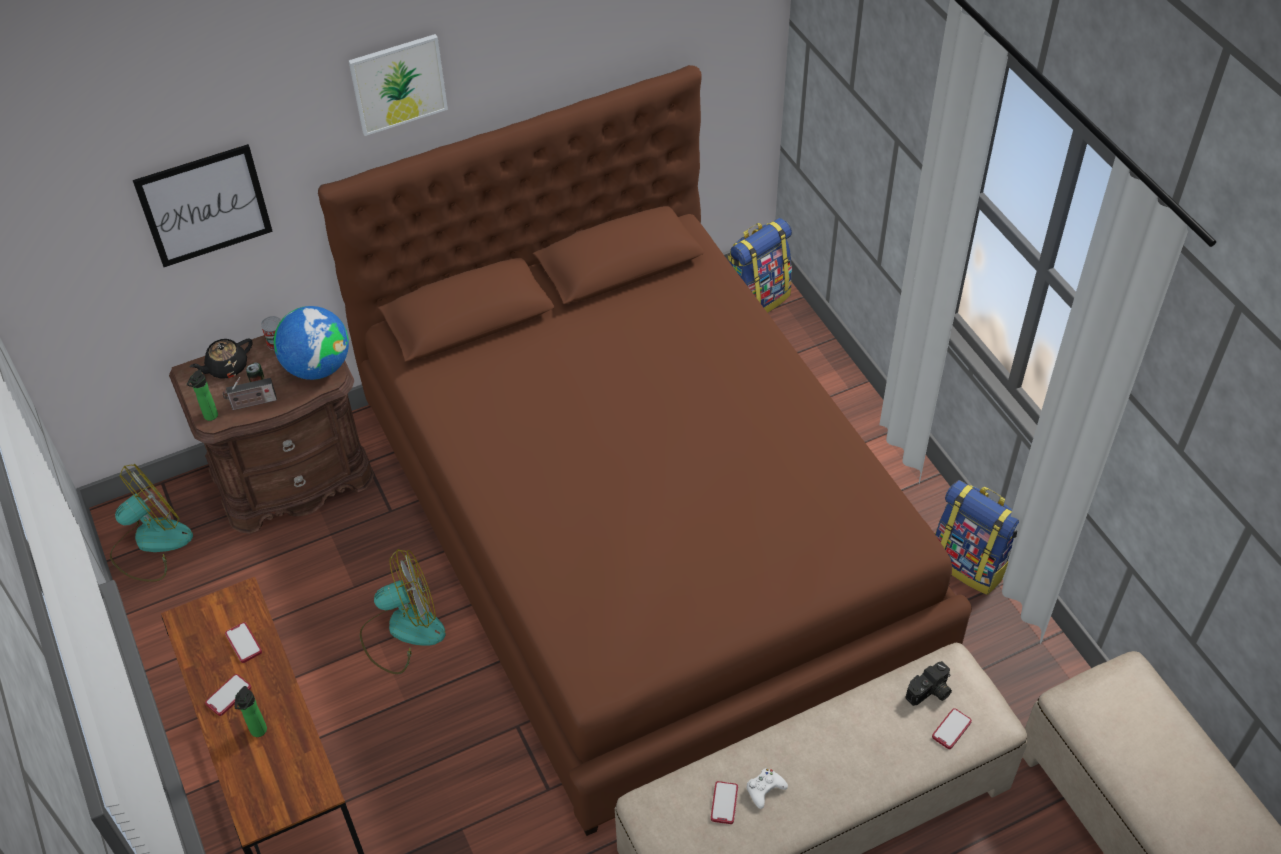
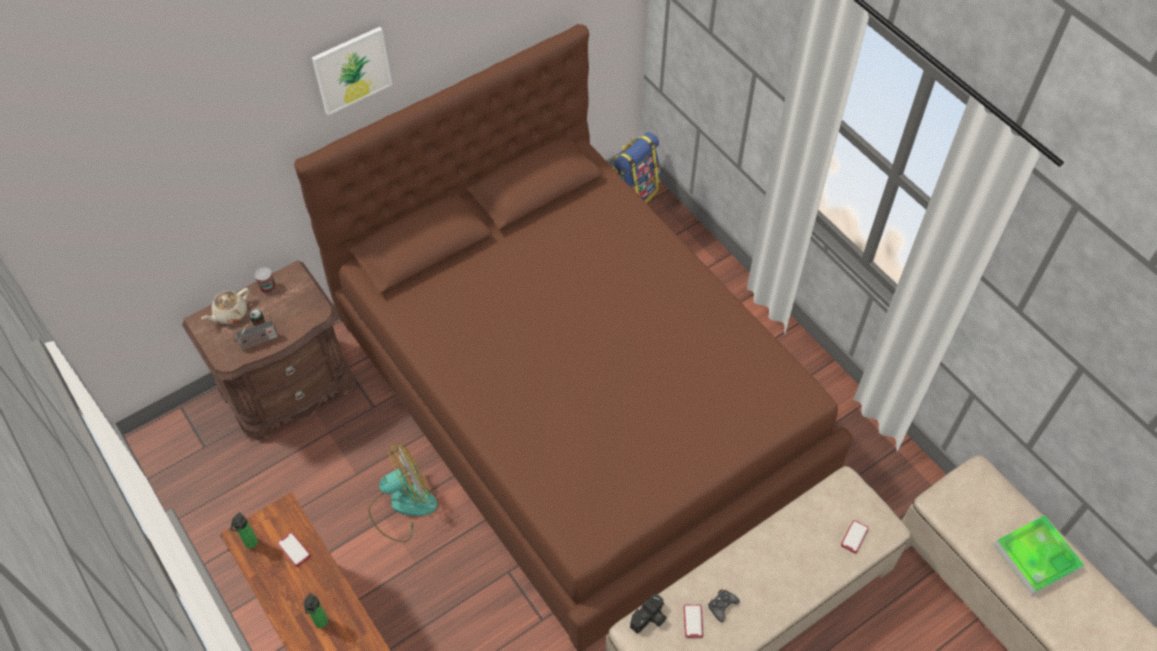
camera: 10 degrees left, 5 degrees up
(151, 543) = (181, 459): fan -> none
(204, 205) = (202, 189): picture -> none
(209, 417) = (224, 358): bottle -> bottle (250, 544)
(226, 367) = (230, 313): black teapot -> beige teapot
(228, 695) = (290, 596): phone -> none
(317, 367) = (306, 304): globe -> none
(764, 789) = (722, 605): white game controller -> black game controller
(930, 692) = (833, 510): camera -> camera (649, 619)
(970, 563) = (833, 393): backpack -> none
(1189, 785) = (1036, 557): none -> tray

